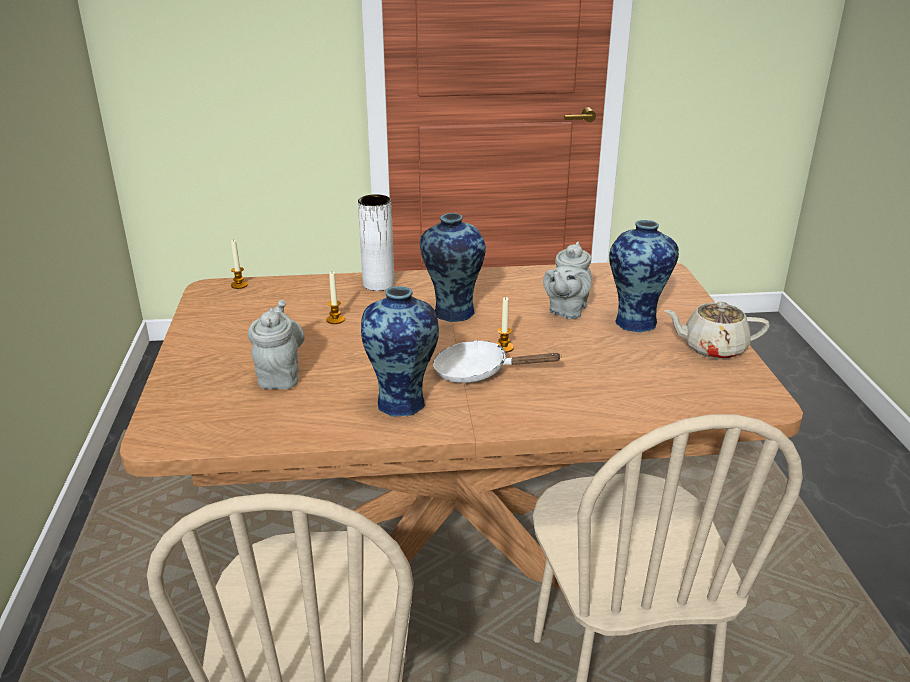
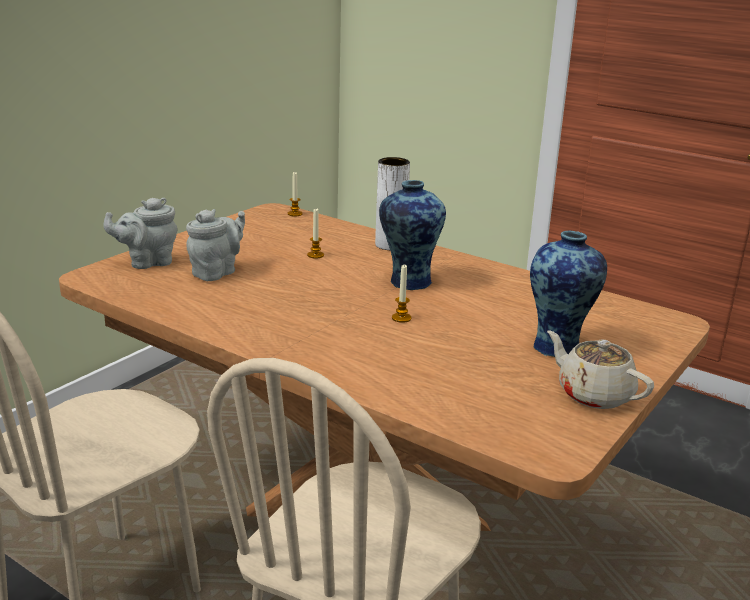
camera: 40 degrees right, 5 degrees down
(402, 402) = (260, 319): vase -> none
(478, 372) = (349, 325): white frying pan -> none
(566, 310) = (508, 315): grey teapot -> grey teapot (147, 262)

